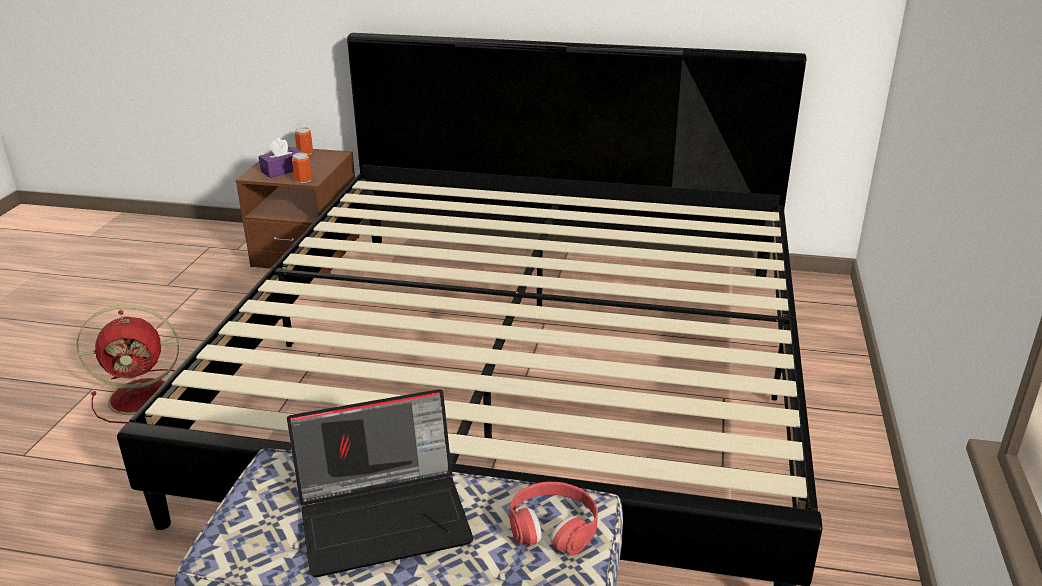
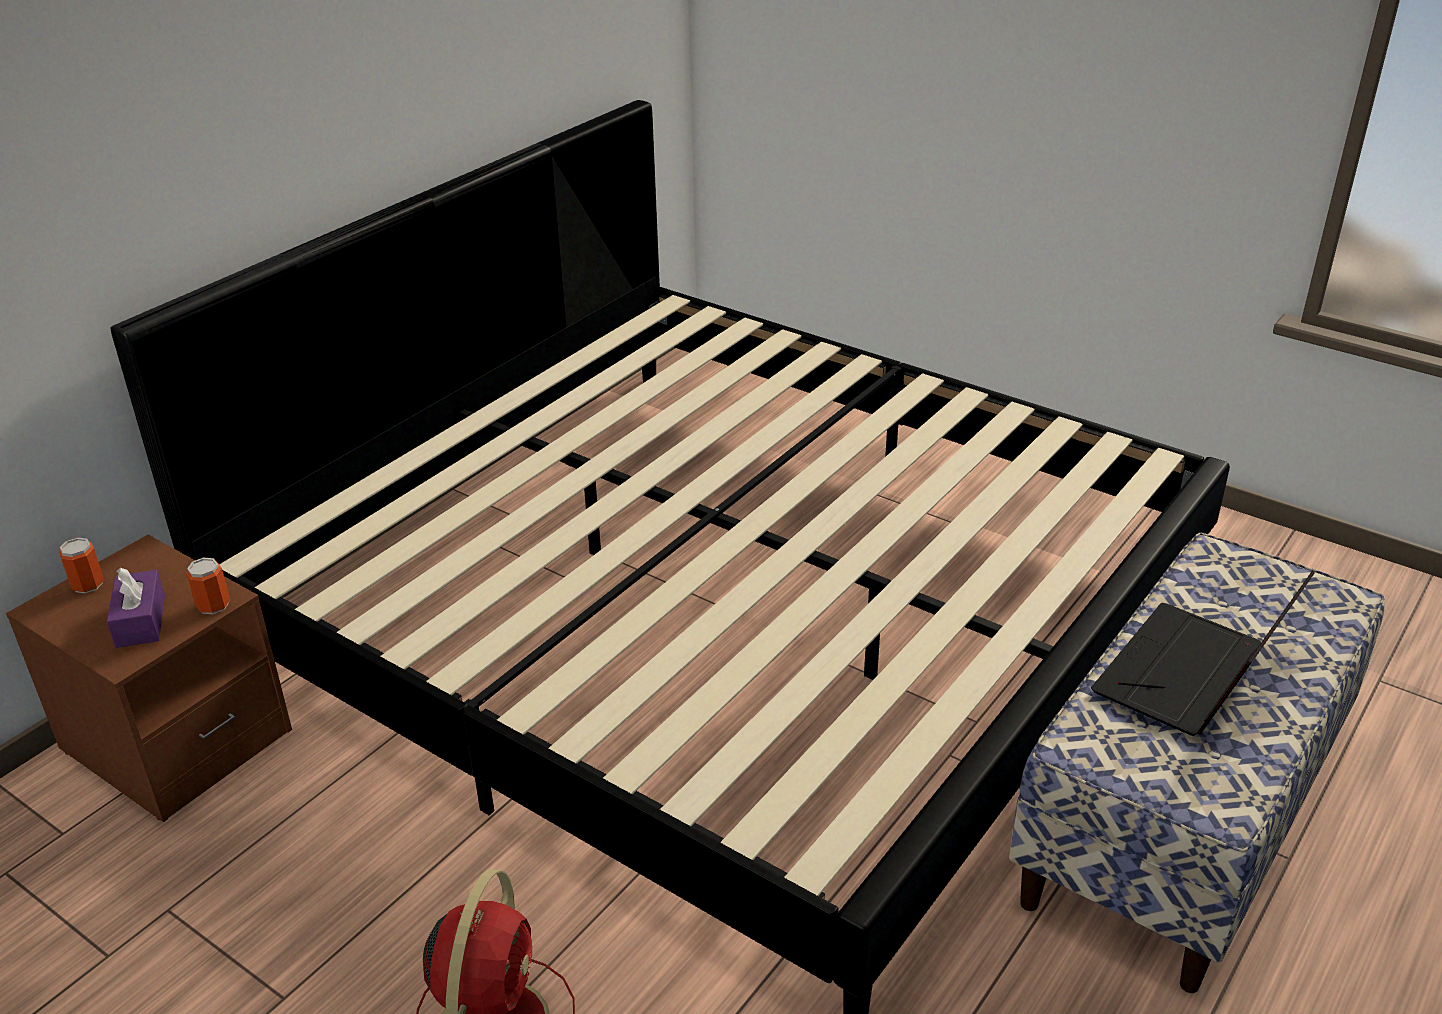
camera: 65 degrees left, 5 degrees up
(386, 516) = (1192, 678): laptop -> laptop turned 150 degrees counterclockwise
(553, 527) = (1236, 579): red headphones -> none

